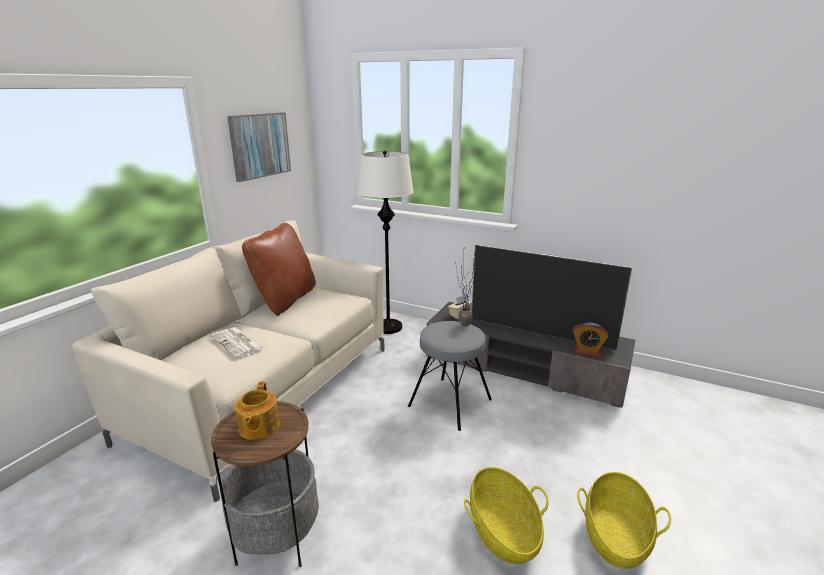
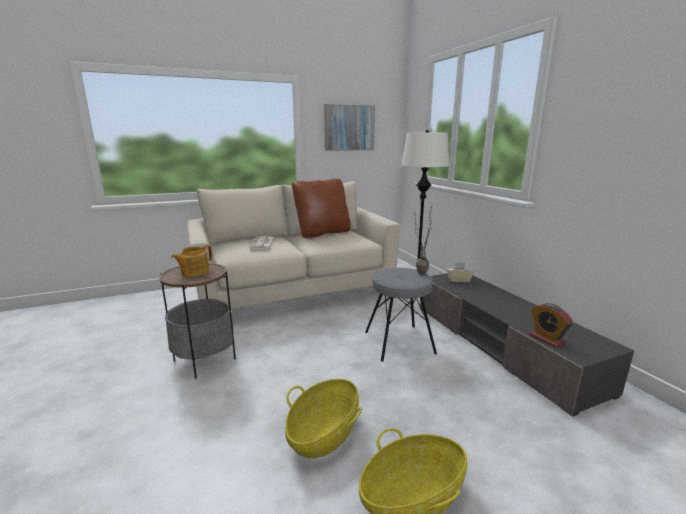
camera: 40 degrees right, 5 degrees down
(539, 333) = (515, 311): television -> none

